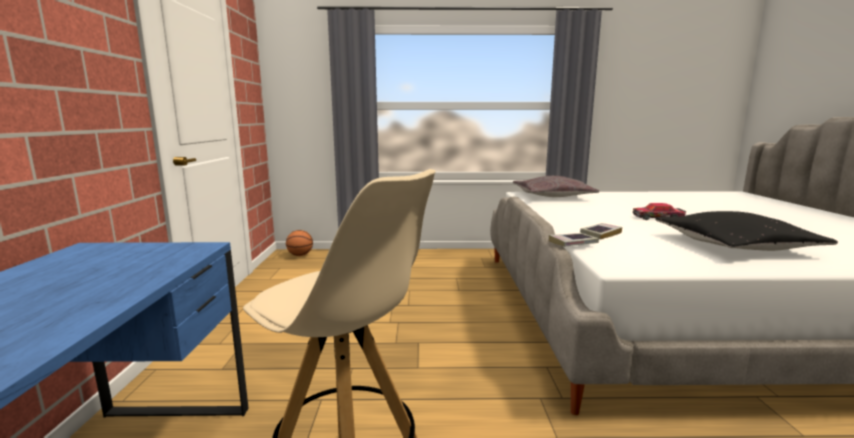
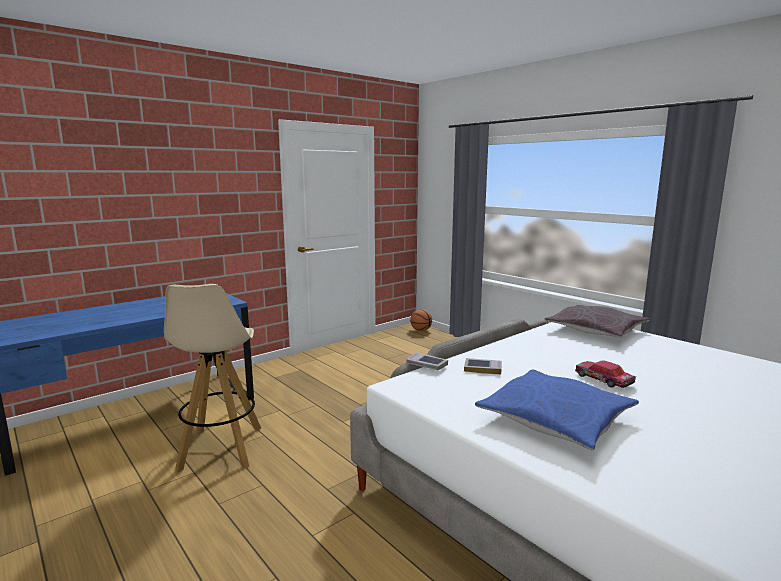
camera: 50 degrees right, 0 degrees up
(734, 245) = (555, 420): black pillow -> blue pillow

